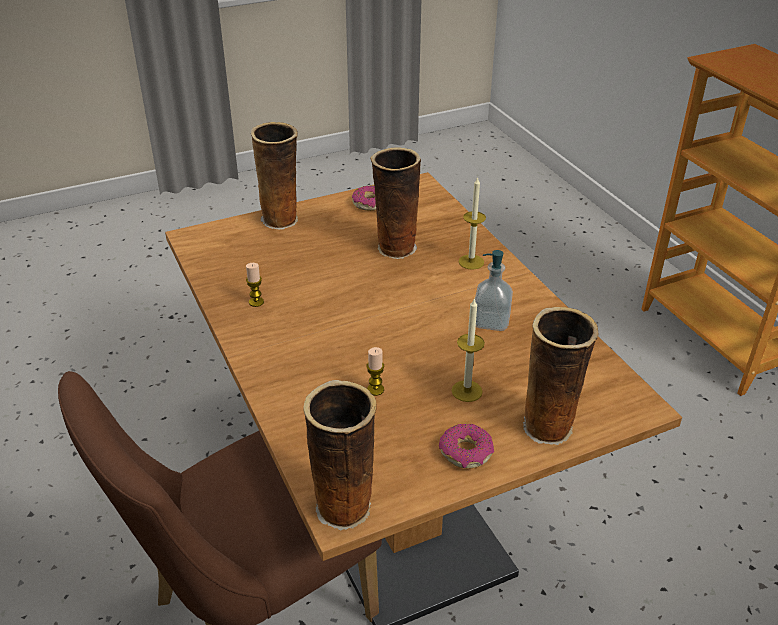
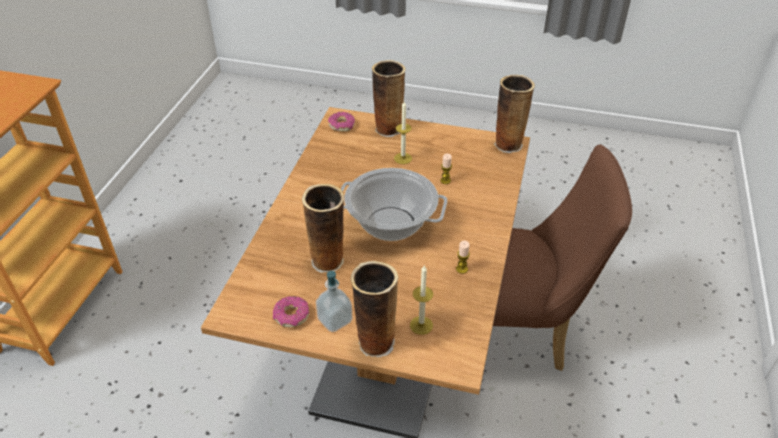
camera: 140 degrees left, 5 degrees up
(378, 307) = (391, 224): none -> cooking pot
(466, 453) = (435, 137): donut -> donut (342, 125)
(471, 262) = (298, 223): candle -> candle (421, 325)
(491, 321) = (343, 182): soap dispenser -> soap dispenser (335, 320)

